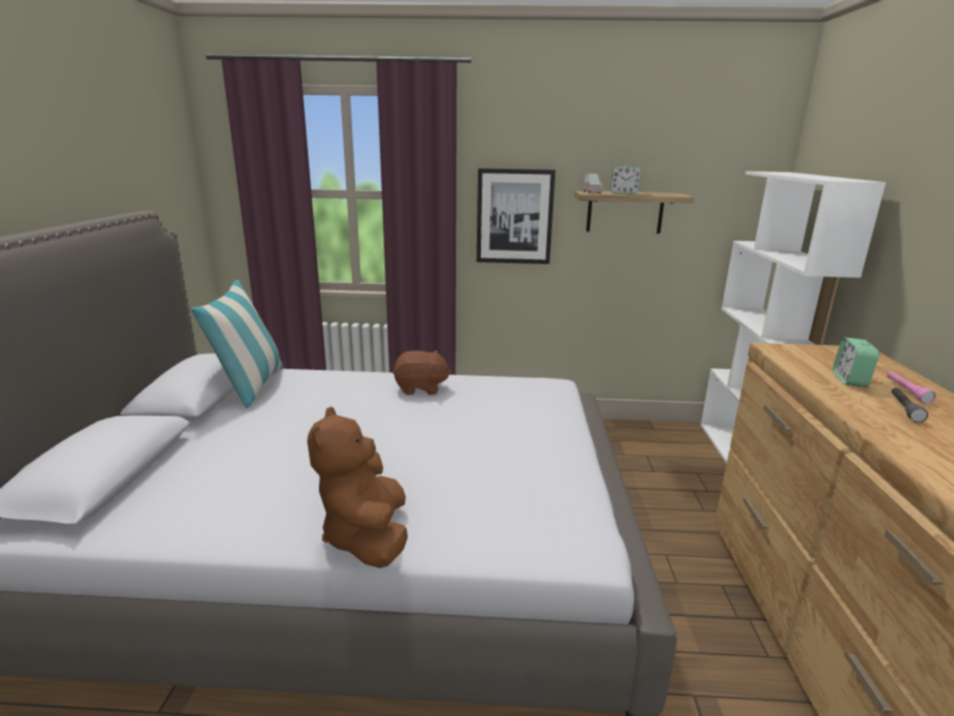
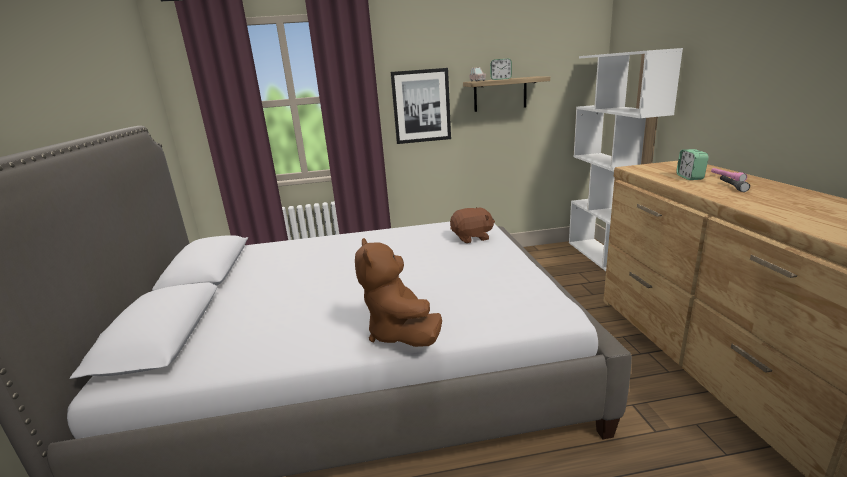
camera: 10 degrees left, 0 degrees up
(251, 387) = (248, 258): pillow -> none
(421, 388) = (383, 238): brown plush toy -> brown plush toy (472, 237)

